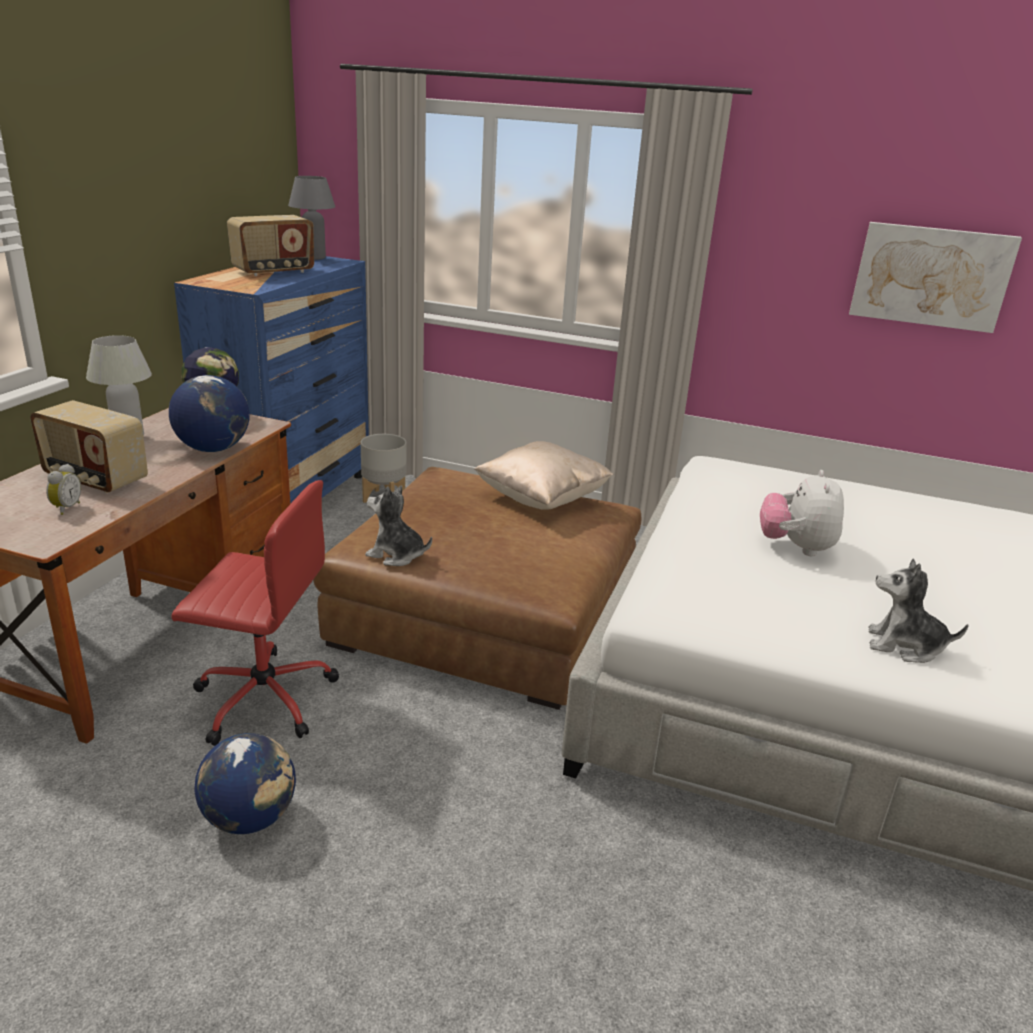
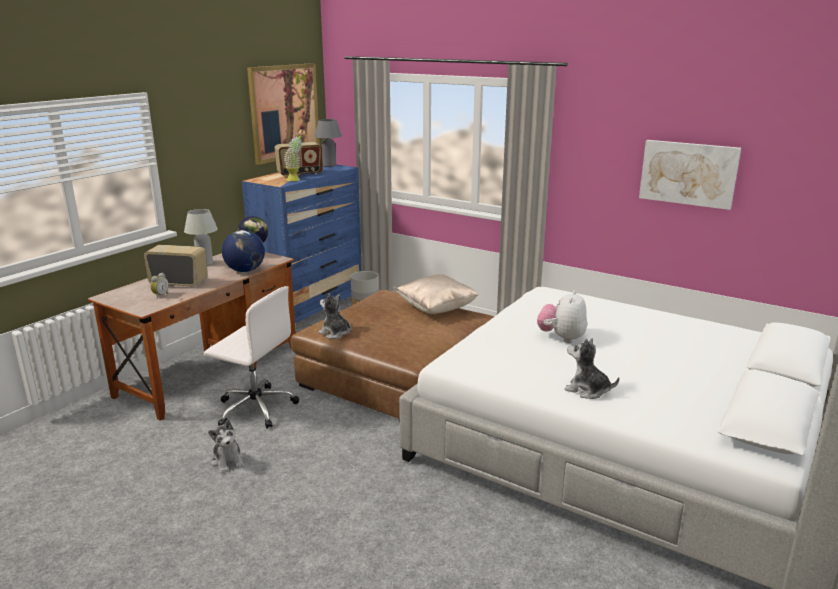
camera: 15 degrees right, 5 degrees down
(94, 479) = (179, 283): radio -> radio turned 150 degrees clockwise
(237, 160) = (284, 112): none -> picture
(250, 818) = (228, 461): globe -> plush toy
(262, 698) = (255, 408): red office chair -> white office chair
(275, 281) = (296, 179): none -> potted plant

